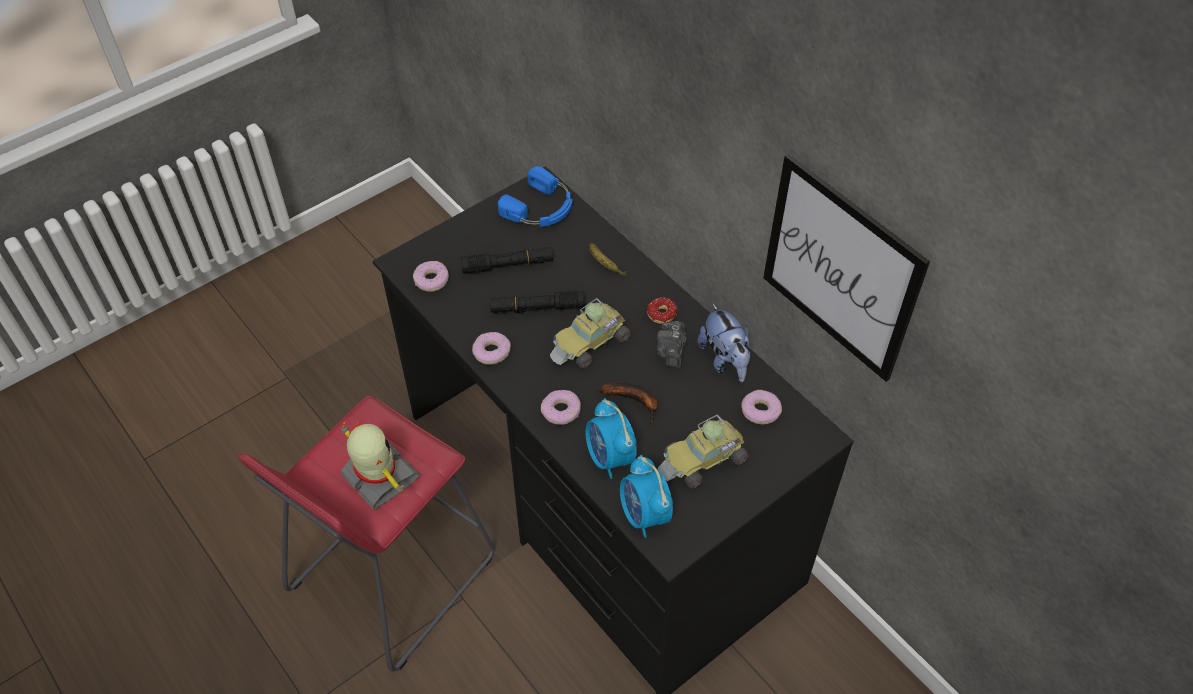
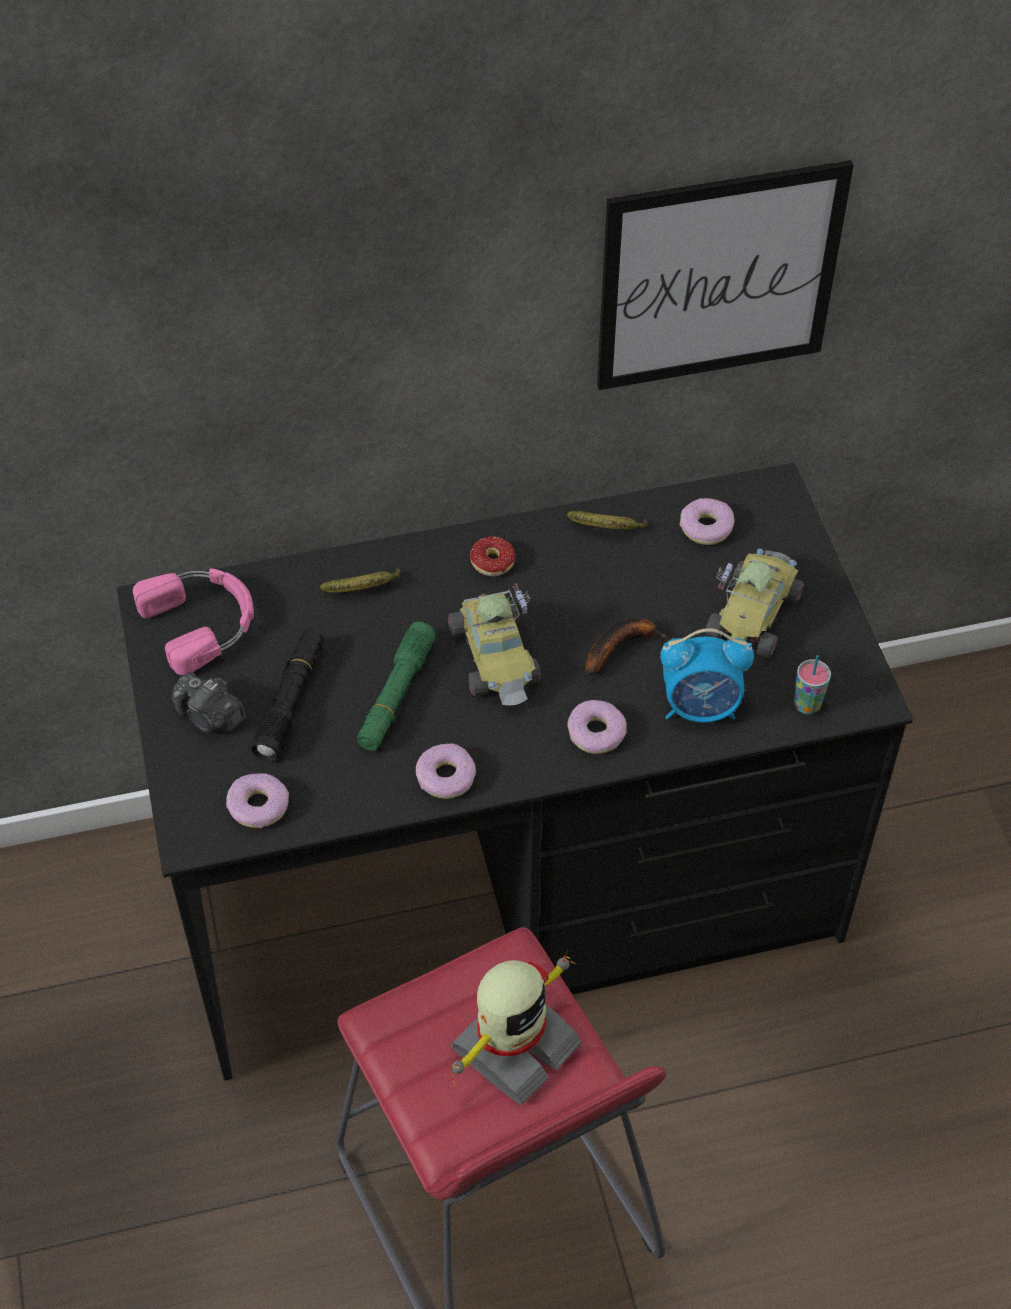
camera: 65 degrees left, 0 degrees up
(379, 478) = (513, 1045): toy robot -> toy robot turned 150 degrees clockwise
(537, 308) = (396, 695): black flashlight -> green flashlight
(541, 208) = (202, 622): blue headphones -> pink headphones
(644, 515) = (807, 705): alarm clock -> cup
(671, 352) = (563, 577): camera -> camera (210, 717)
(704, 460) = (752, 612): toy car -> toy car turned 150 degrees counterclockwise
(725, 360) = (607, 529): plush toy -> banana

